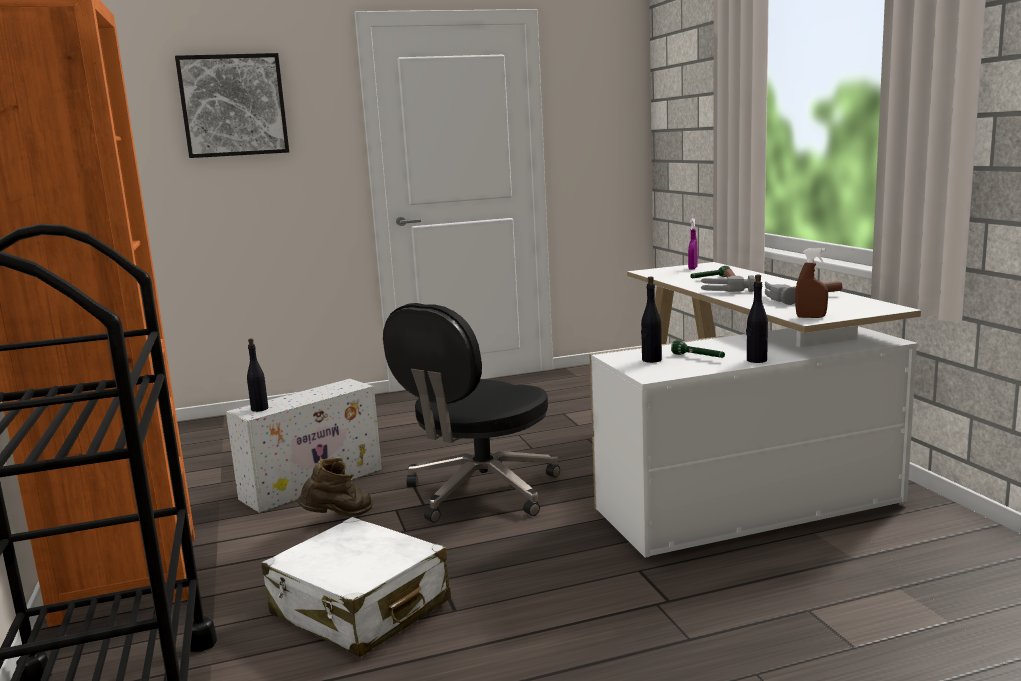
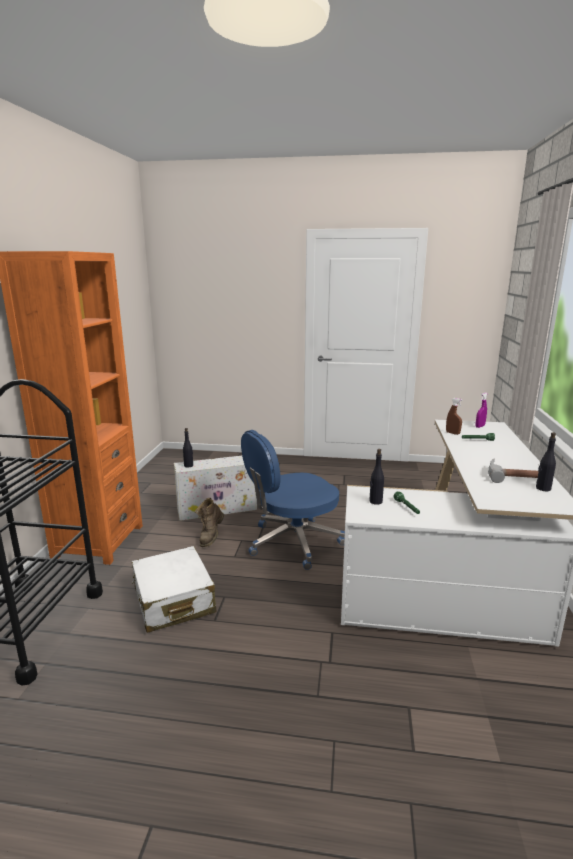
camera: 25 degrees right, 5 degrees up
(233, 105) = (232, 283): picture -> none
(339, 518) = (211, 537): brown boot -> brown boot turned 120 degrees clockwise
(480, 492) = (293, 542): black office chair -> blue office chair
(724, 287) = (475, 451): hammer -> none
(756, 360) = (441, 522): black bottle -> black bottle (543, 488)
(811, 317) = (493, 500): brown spray bottle -> brown spray bottle (452, 433)

